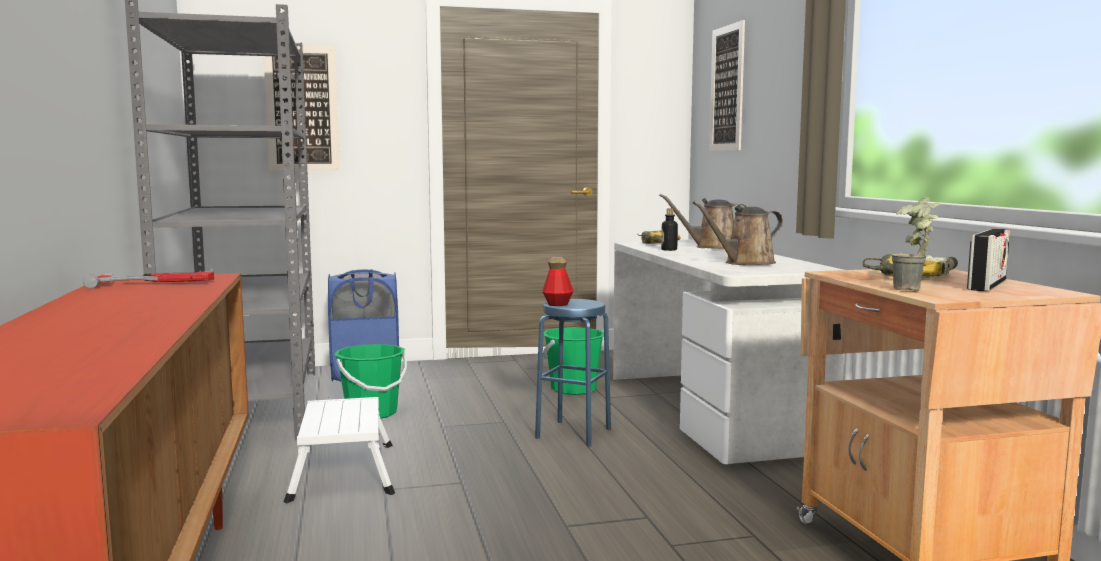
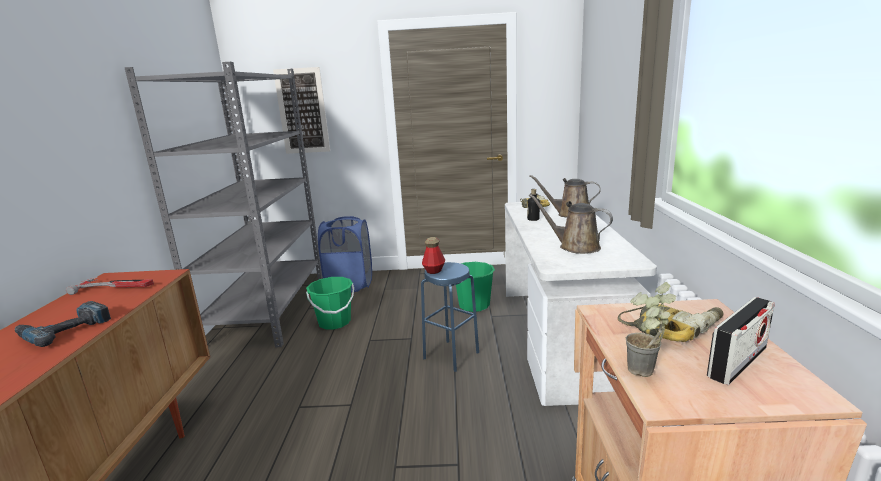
camera: 15 degrees right, 10 degrees up
(149, 304) = (65, 329): none -> power drill
(343, 471) = (285, 383): white step ladder -> none
(727, 88) = (599, 81): picture -> none
(745, 263) = (575, 247): brown watering can -> brown watering can turned 45 degrees clockwise

